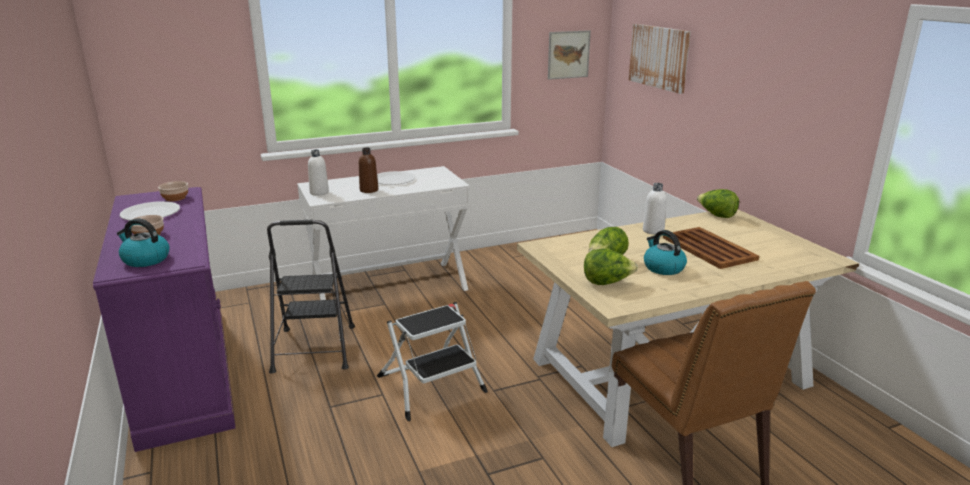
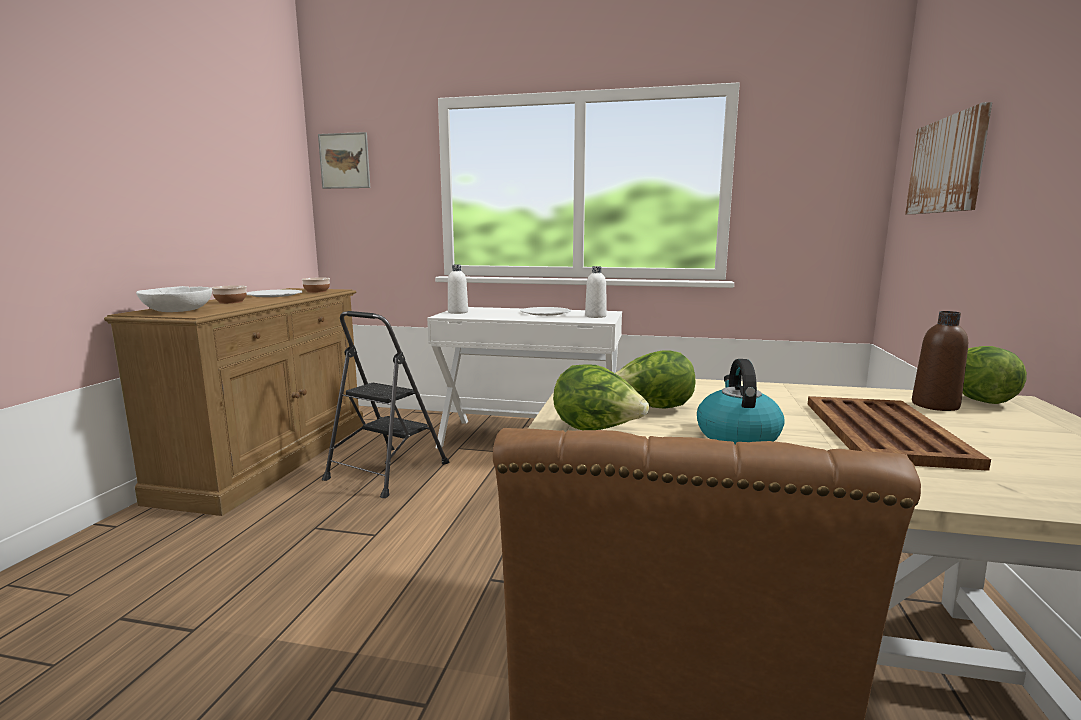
camera: 35 degrees right, 10 degrees down
(145, 259) = (177, 310): kettle -> white bowl
(186, 372) = (272, 458): purple cabinet -> brown cabinet
(369, 190) = (504, 315): brown bottle -> brown bottle (935, 405)
(430, 386) = (431, 545): step ladder -> none
(568, 54) = (821, 187): picture -> picture (344, 161)
(653, 231) = (804, 394): white bottle -> white bottle (595, 316)

